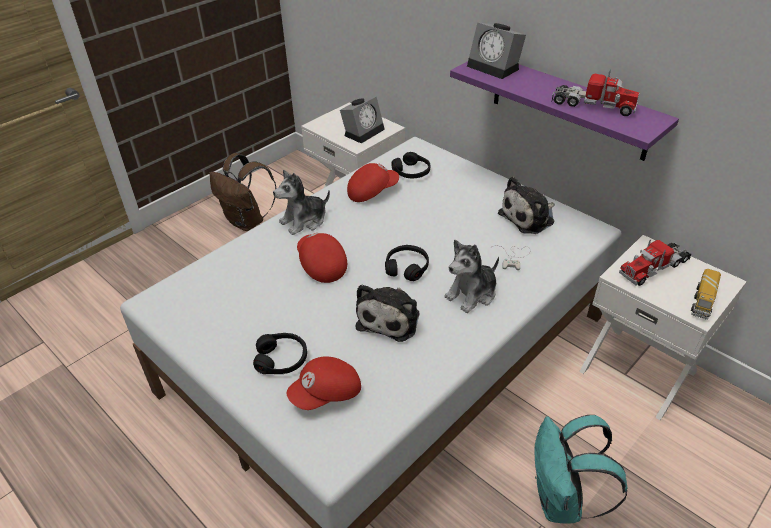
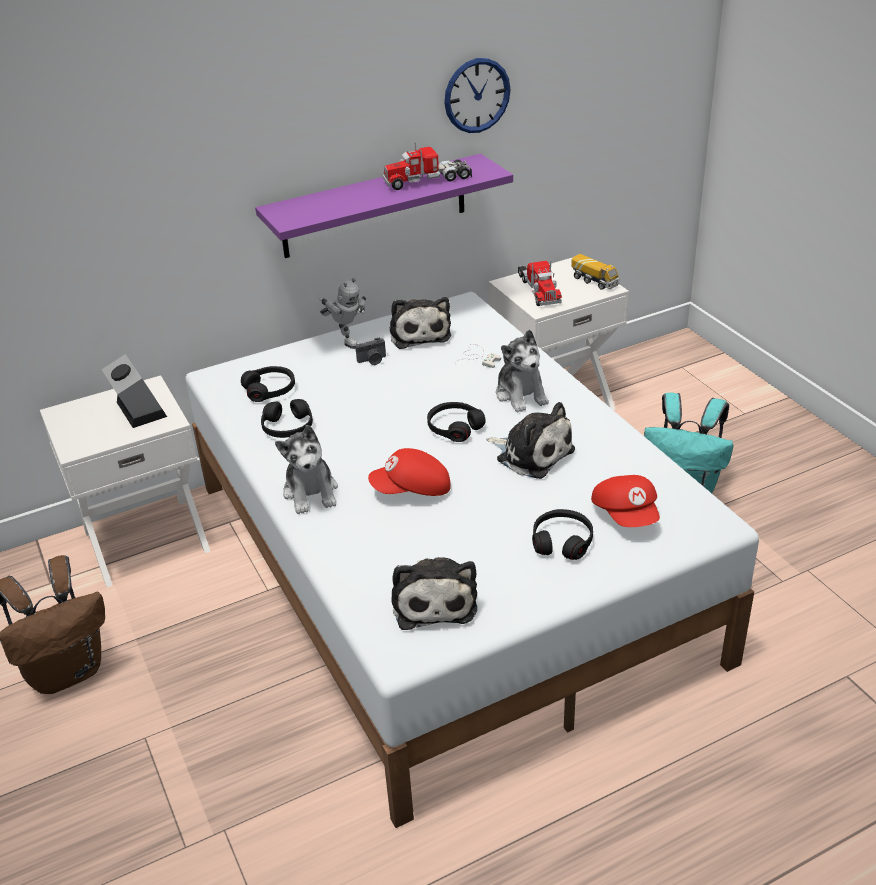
camera: 70 degrees left, 5 degrees down
(203, 304) = (433, 600): none -> plush toy
(372, 191) = (288, 427): red cap -> black headphones
(475, 205) = (372, 360): none -> camera
(495, 67) = (300, 207): alarm clock -> none
(495, 185) = (346, 340): none -> toy robot
(592, 105) = (428, 180): toy truck -> toy truck turned 150 degrees counterclockwise
(694, 60) = (477, 95): none -> wall clock

